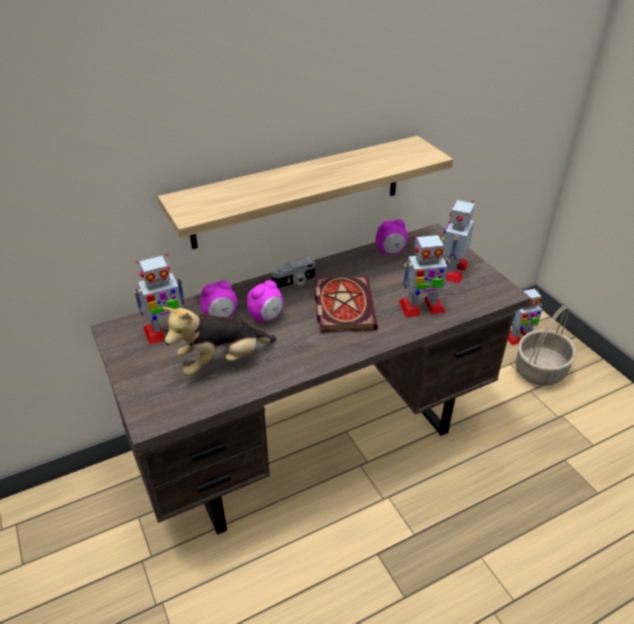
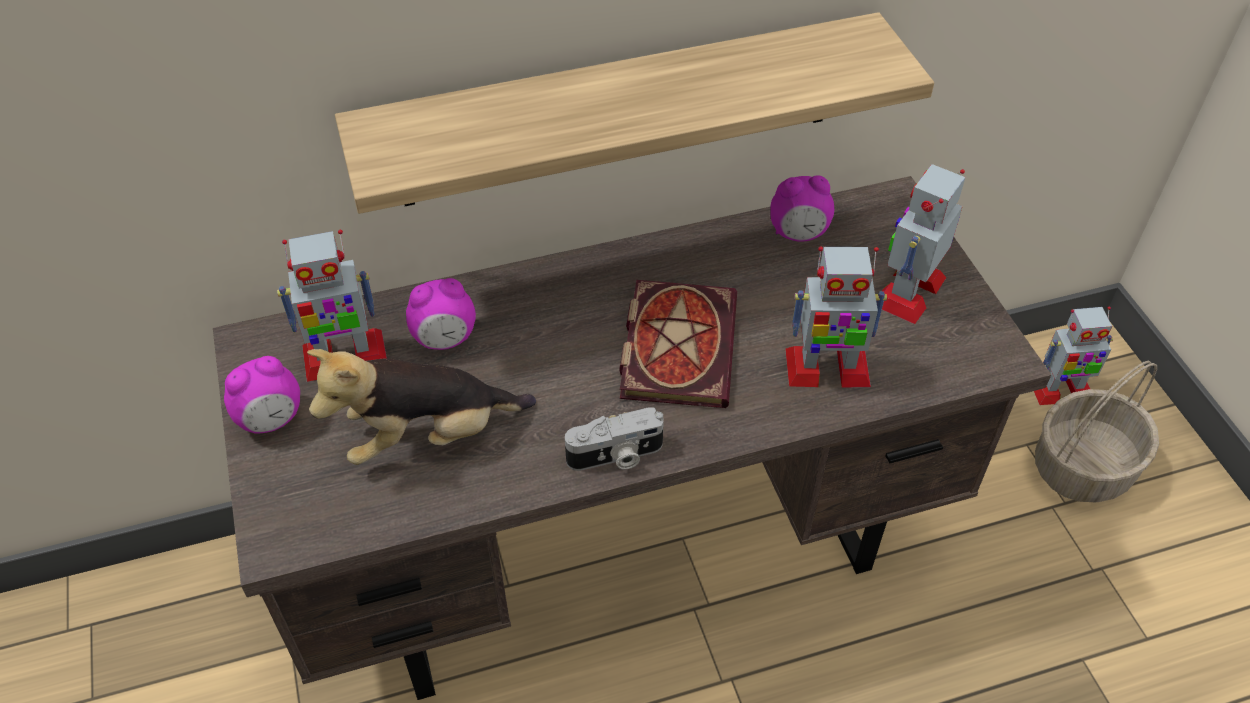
camera: 10 degrees right, 10 degrees up
(266, 317) = (528, 352): alarm clock -> alarm clock (271, 420)
(294, 282) = (598, 280): camera -> camera (616, 456)

